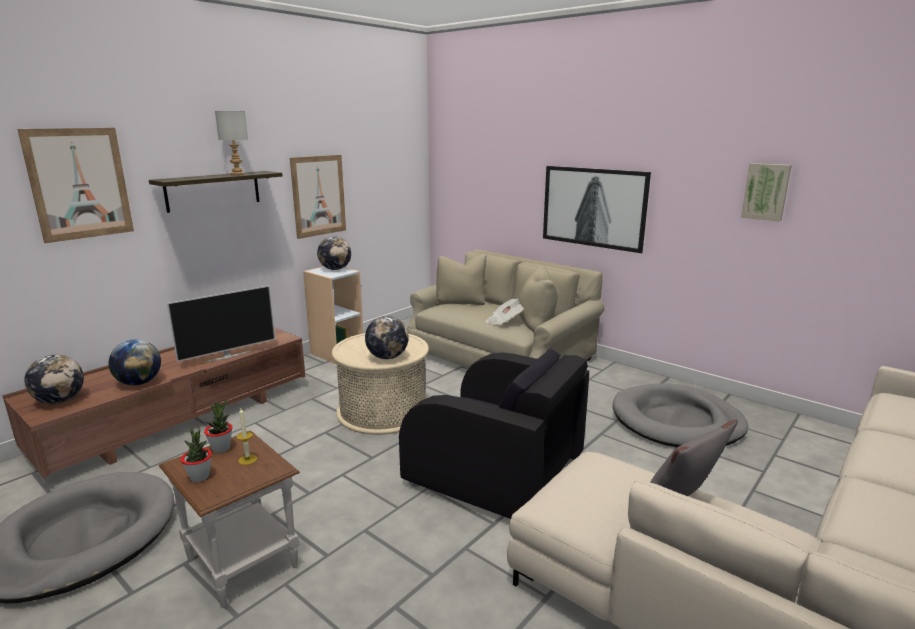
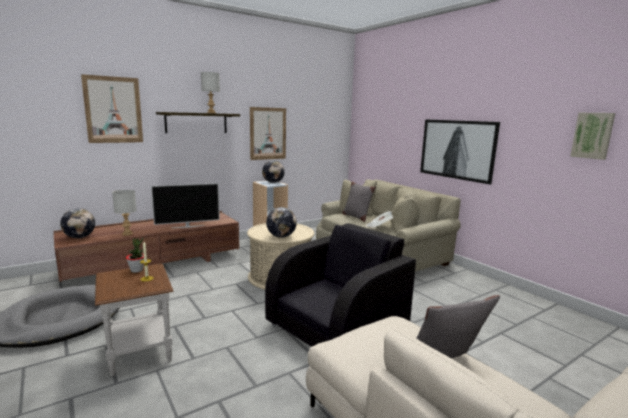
camera: 15 degrees right, 5 degrees down
(139, 383) = (127, 234): globe -> grey table lamp
(199, 477) = (111, 283): potted plant -> none
(466, 309) = (356, 217): none -> grey pillow
(496, 472) = (338, 327): black armchair -> black armchair turned 90 degrees counterclockwise
(677, 421) = (501, 316): grey dog bed -> none

